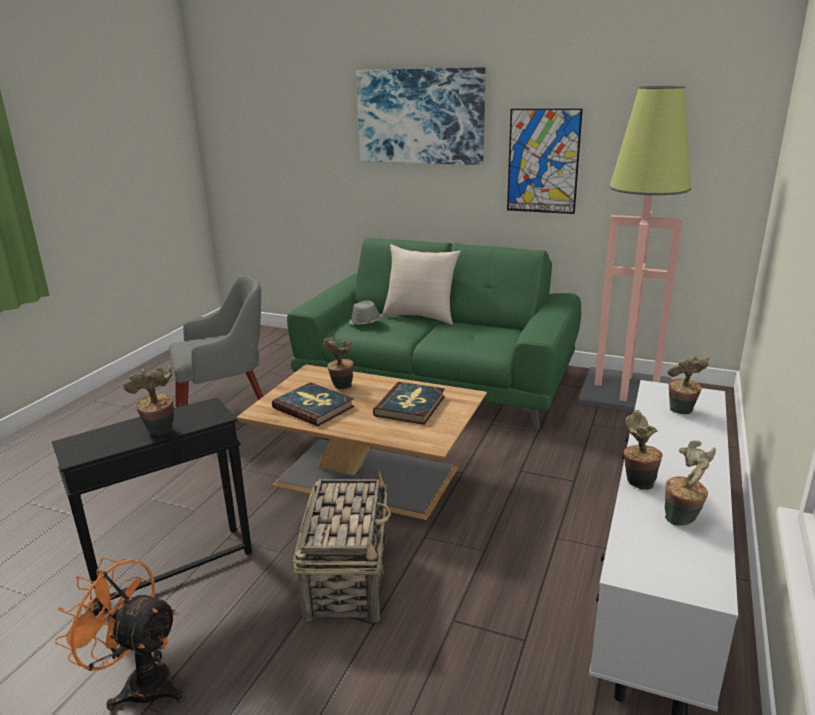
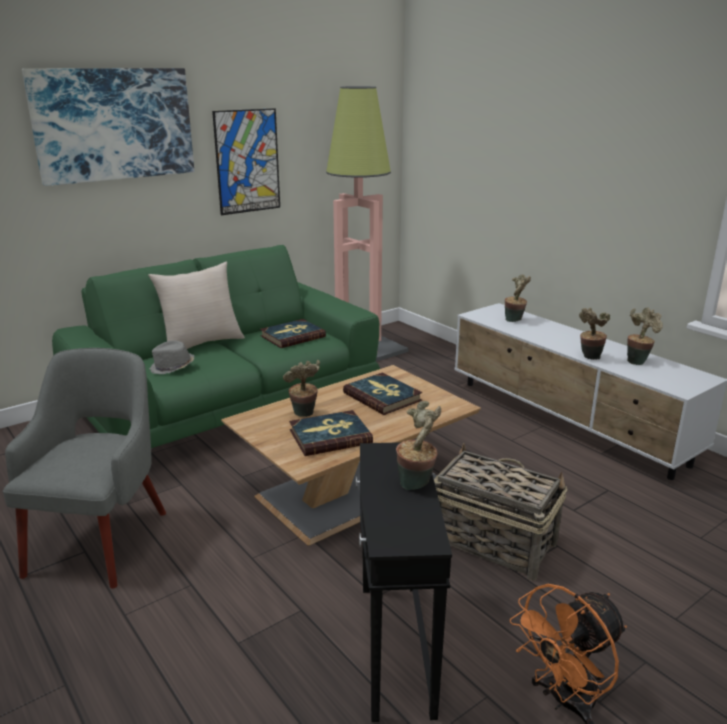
camera: 60 degrees left, 0 degrees up
(481, 337) = (292, 336): none -> book

